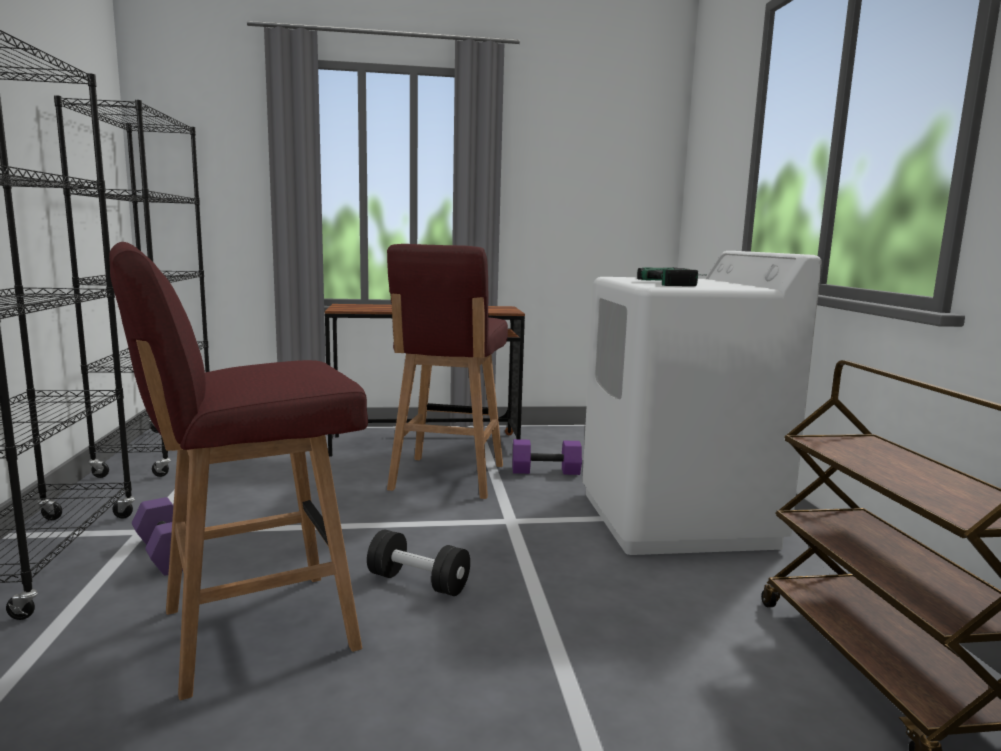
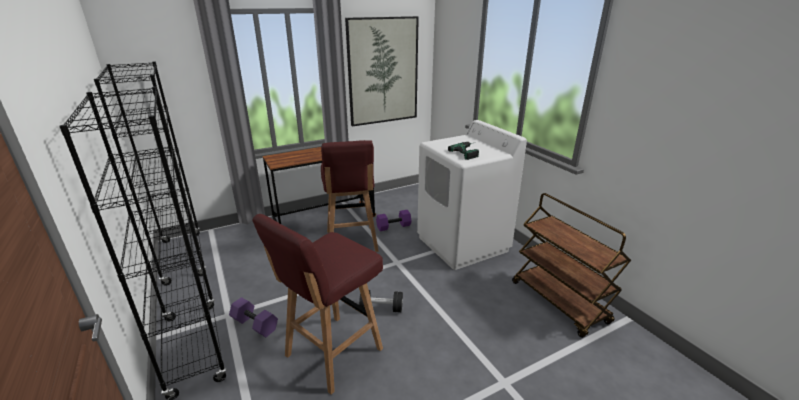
camera: 20 degrees left, 15 degrees up
(580, 191) = (383, 71): none -> picture

